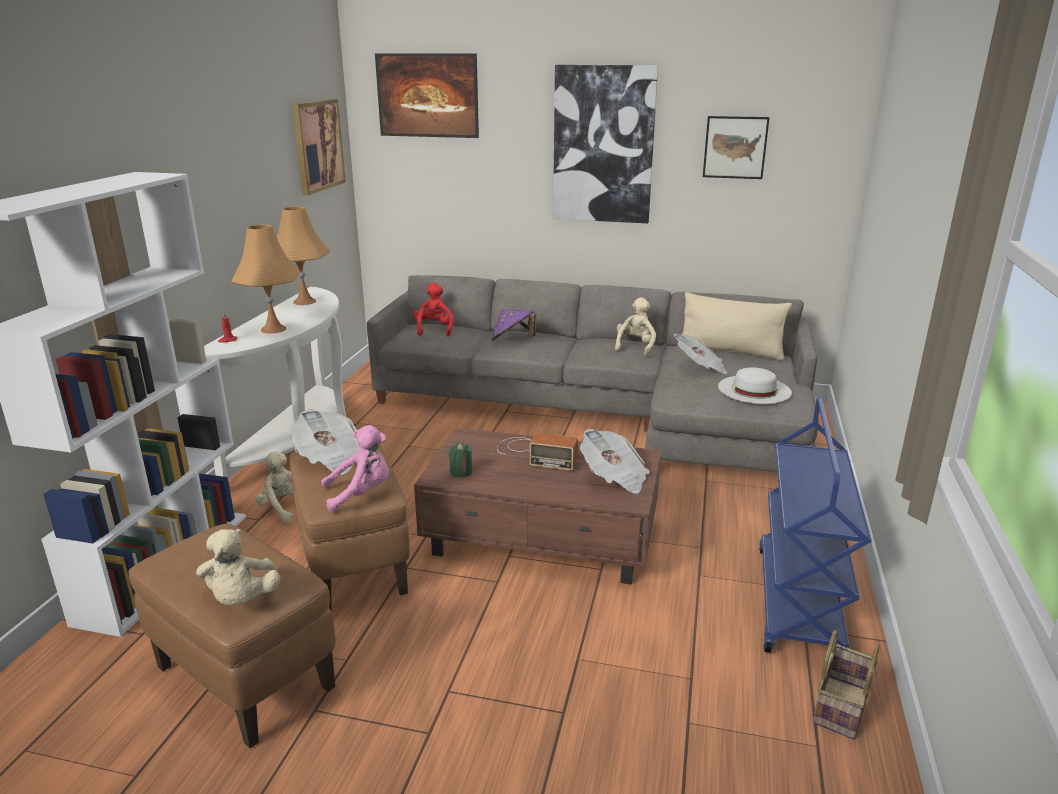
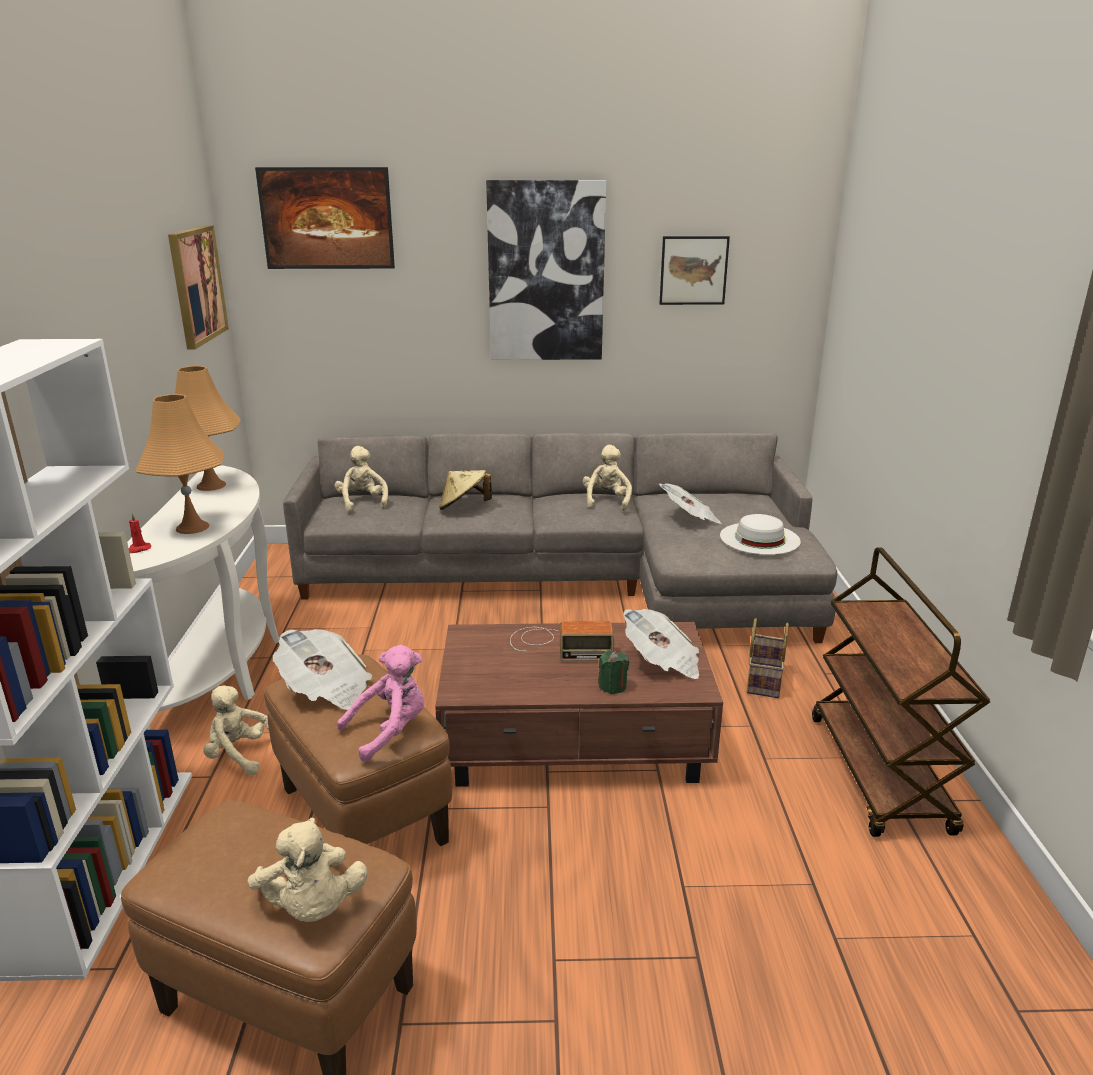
camera: 15 degrees left, 0 degrees up
(434, 329) = (362, 502): red plush toy -> beige plush toy
(461, 472) = (484, 681): green candle -> green candle (612, 686)
(513, 340) = (464, 507): purple hat -> beige hat
(730, 351) = (708, 496): beige pillow -> none
(799, 604) = (879, 774): blue cart -> brown cart
(840, 705) = (972, 883): basket -> basket (763, 679)

